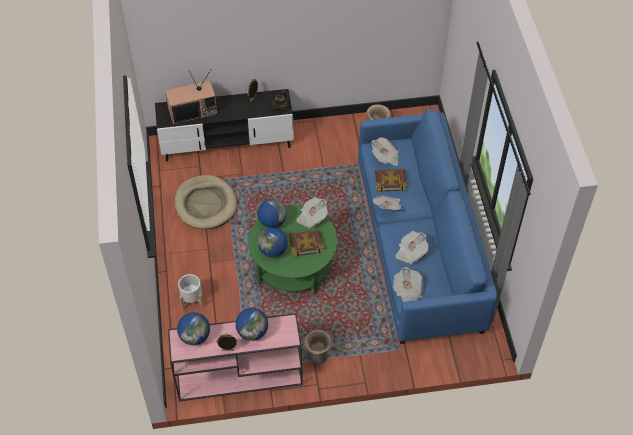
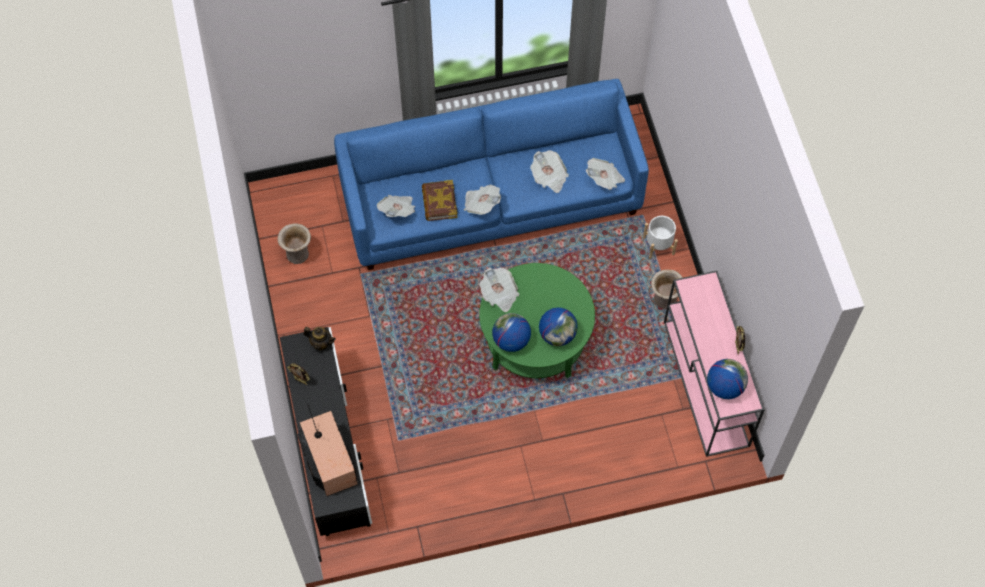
camera: 95 degrees left, 10 degrees up
(192, 300) = (604, 453): white planter -> white planter (658, 245)
(205, 204) = (445, 459): beige dog bed -> none
(252, 332) = (707, 323): globe -> none
(306, 244) = (542, 297): book -> none

